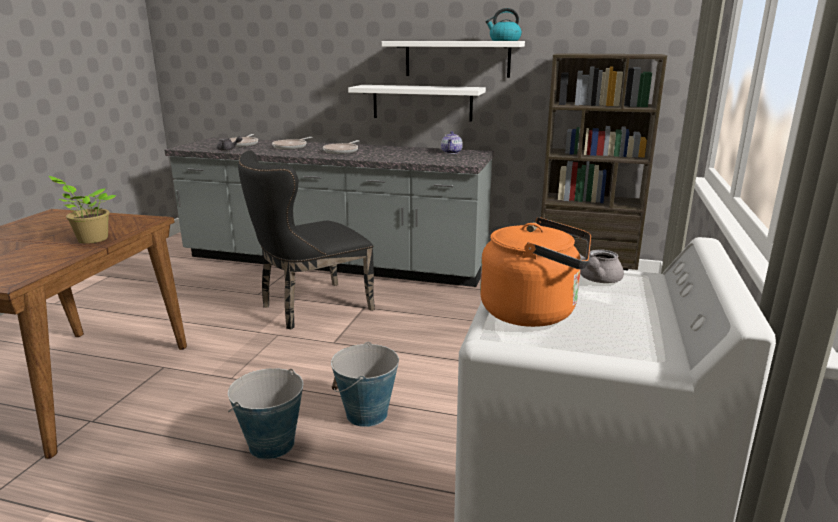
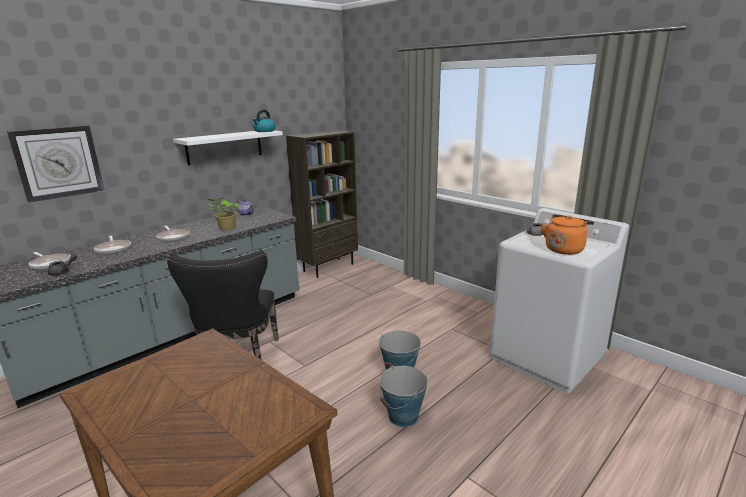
camera: 60 degrees left, 0 degrees up
(90, 239) = (229, 369): potted plant -> potted plant (226, 228)
(286, 53) = (58, 162): none -> wall clock
(422, 102) = (203, 183): white shelf -> none

